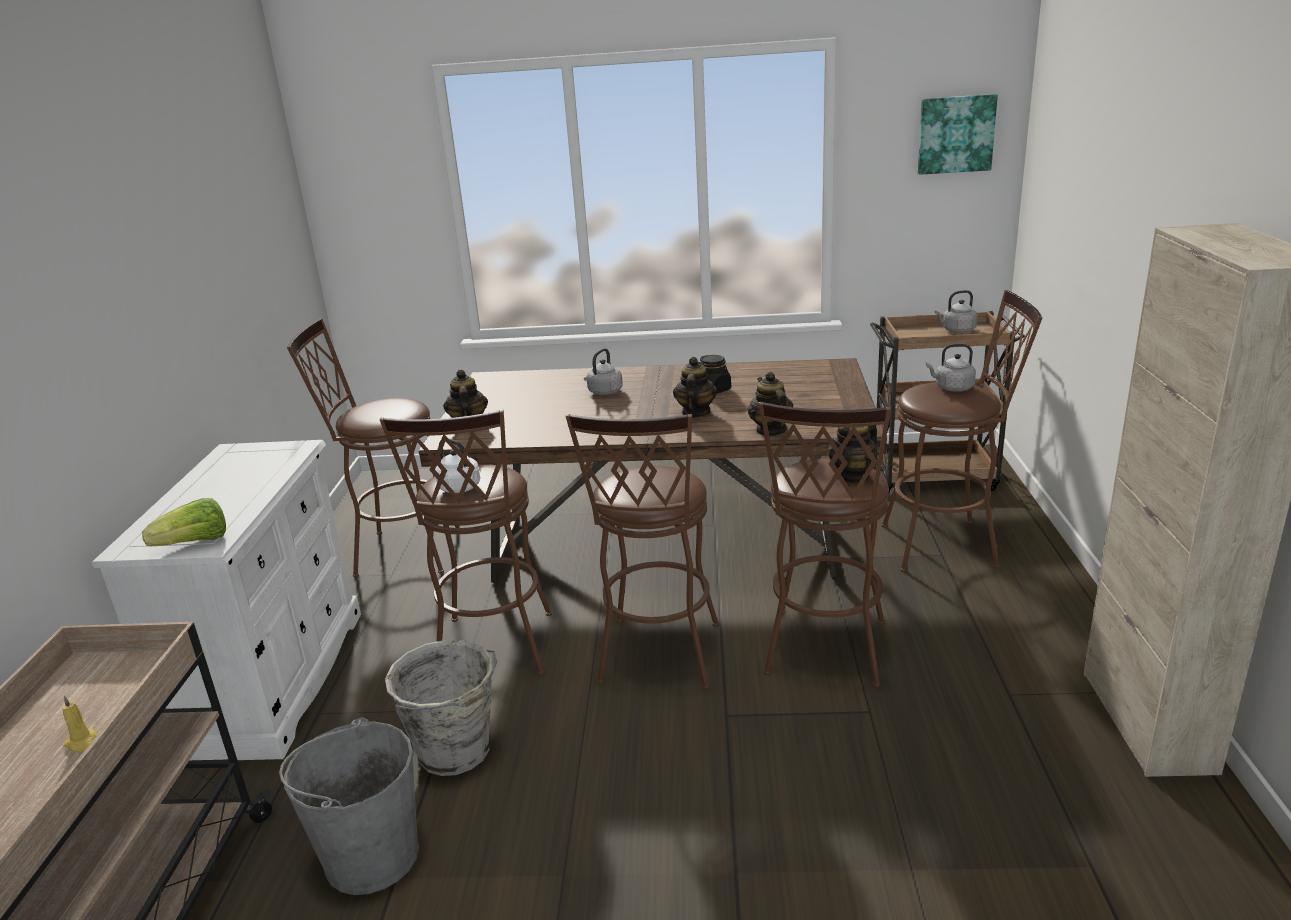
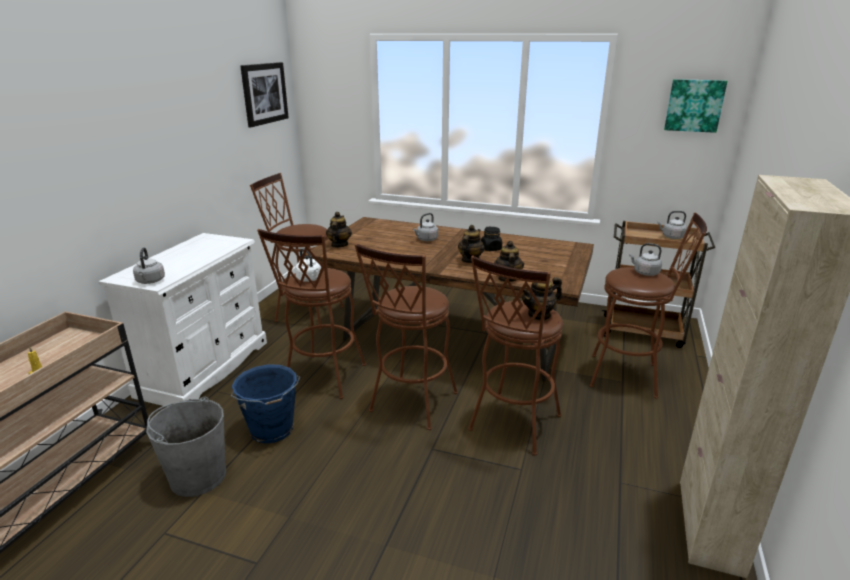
camera: 15 degrees right, 0 degrees up
(195, 543) = (150, 281): lettuce -> grey kettle
(262, 184) = (264, 93): none -> picture
(456, 752) = (272, 431): grey bucket -> blue bucket

